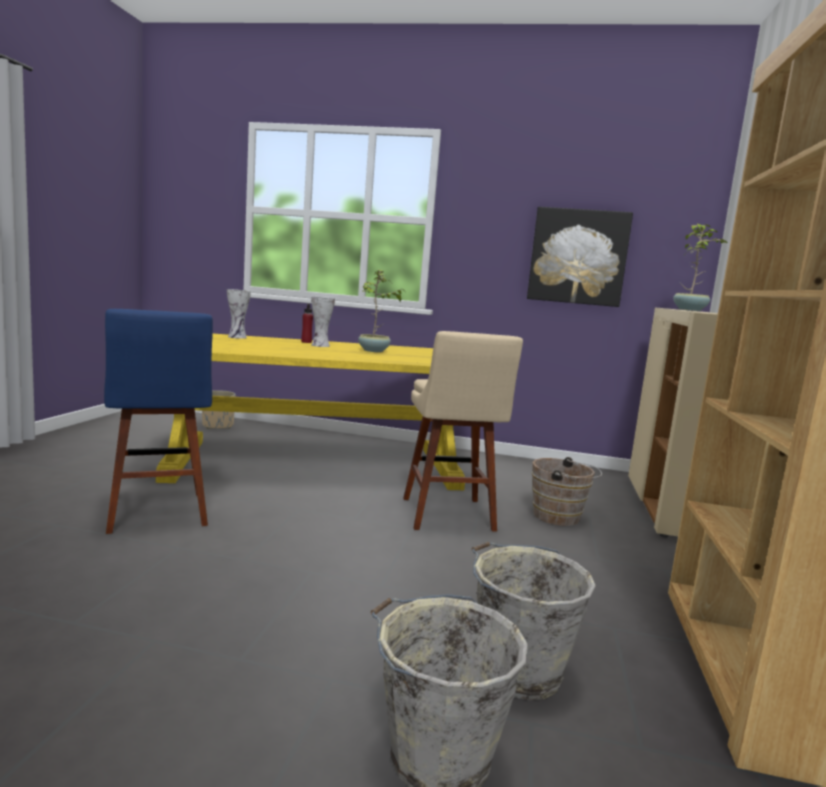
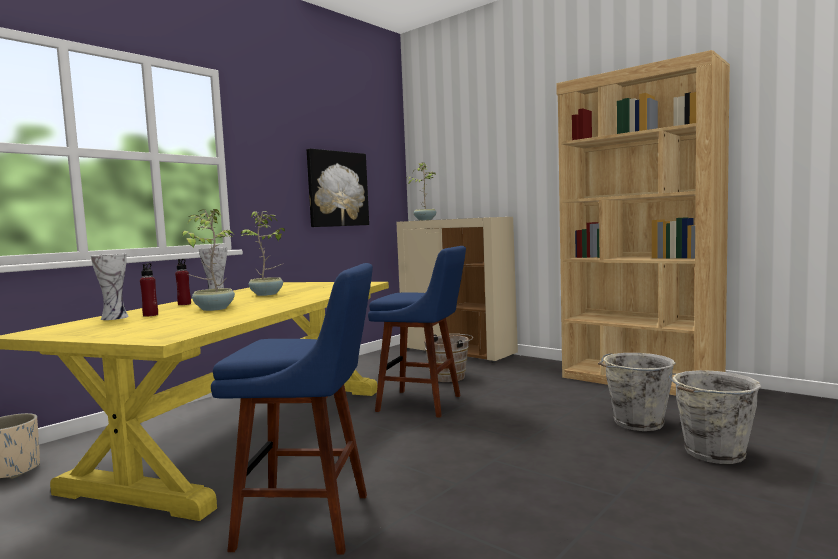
camera: 60 degrees left, 5 degrees down
(249, 340) = (150, 315): none -> red bottle
(282, 346) = (213, 309): none -> potted plant
(448, 516) = (424, 404): beige stool -> blue stool

